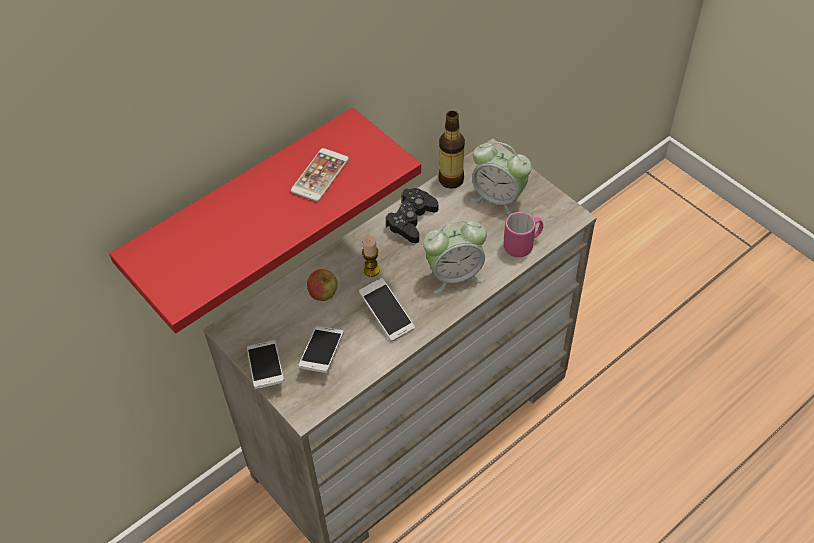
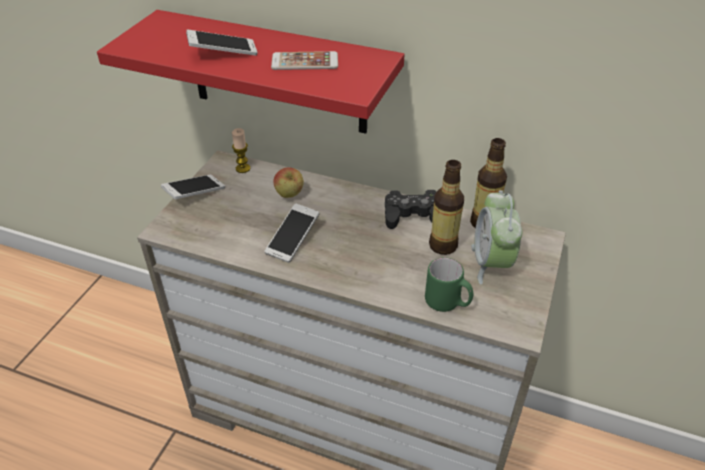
camera: 60 degrees right, 10 degrees down
(322, 354) = (226, 217): phone -> phone (223, 52)
(371, 270) = (336, 212): candle -> candle (243, 168)
(454, 275) = (369, 267): alarm clock -> none
(460, 218) = (443, 245): none -> bottle
(523, 245) = (447, 303): pink mug -> green mug

